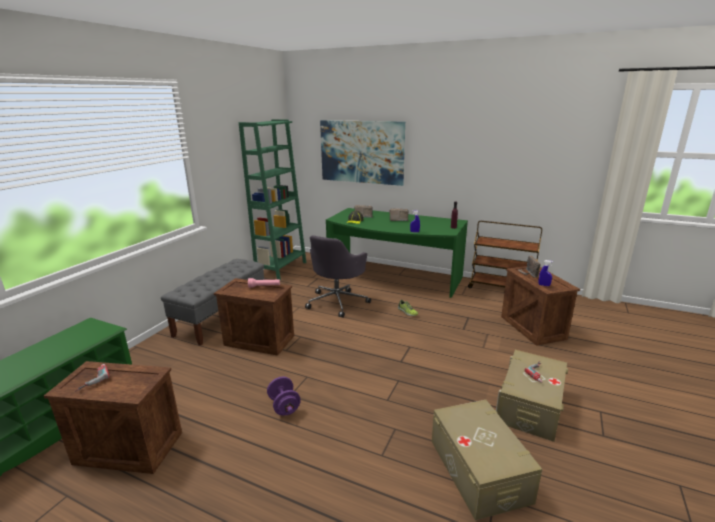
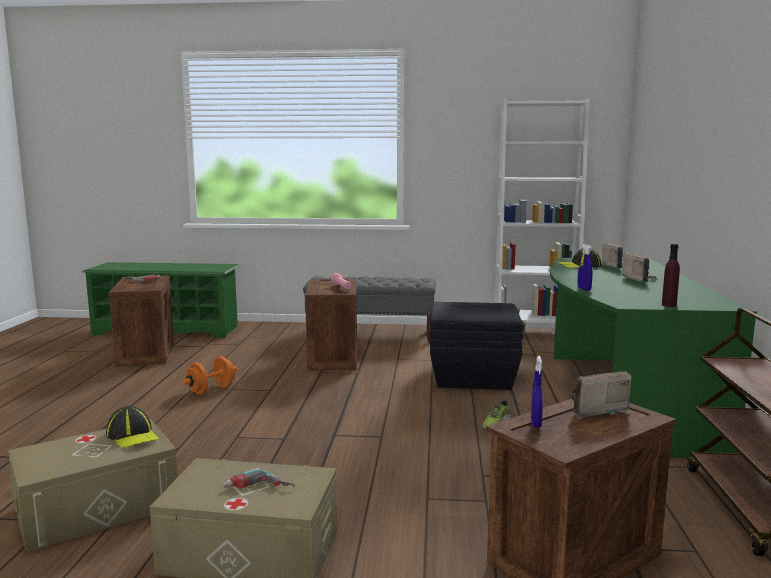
camera: 70 degrees right, 10 degrees down
(281, 269) = (534, 333): green bookcase -> white bookcase
(284, 406) = (211, 390): purple dumbbell -> orange dumbbell
(338, 302) = (474, 376): grey office chair -> black storage box
(361, 152) = (672, 151): picture -> none
(464, 417) = (133, 435): none -> cap

